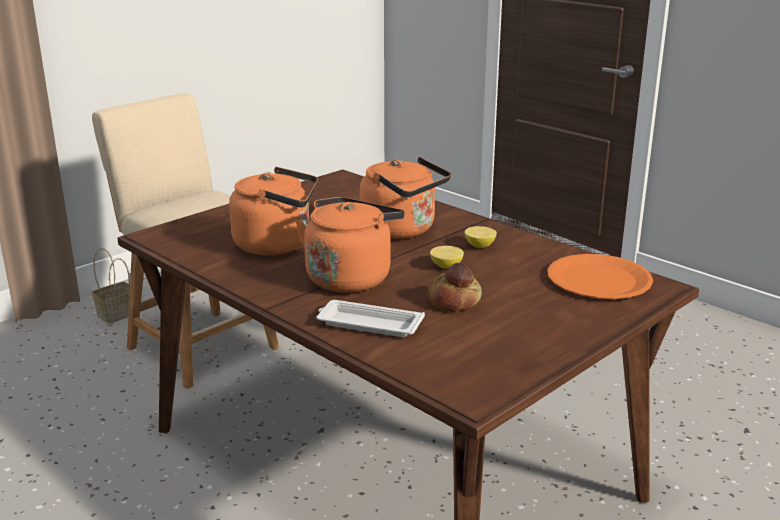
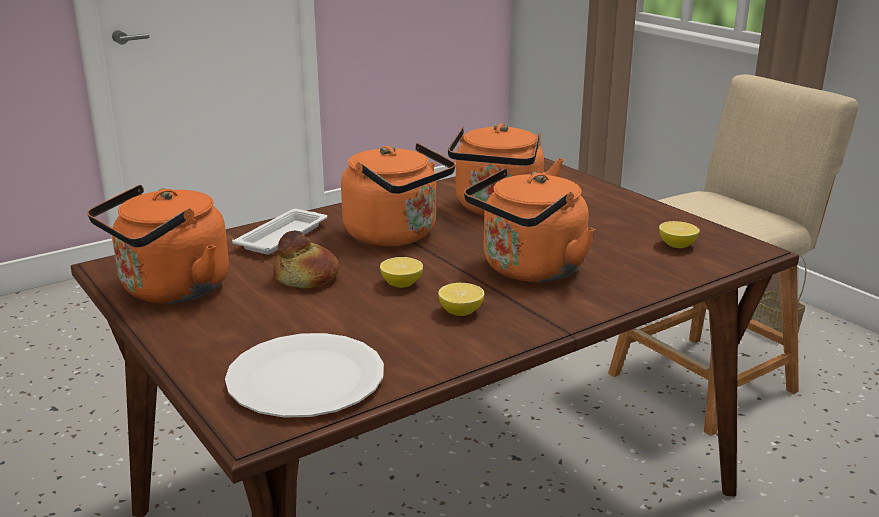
camera: 100 degrees right, 0 degrees up
(342, 193) = (677, 245): none -> lemon
(509, 353) = (170, 291): none -> orange kettle
(598, 280) = (306, 378): orange plate -> white plate

